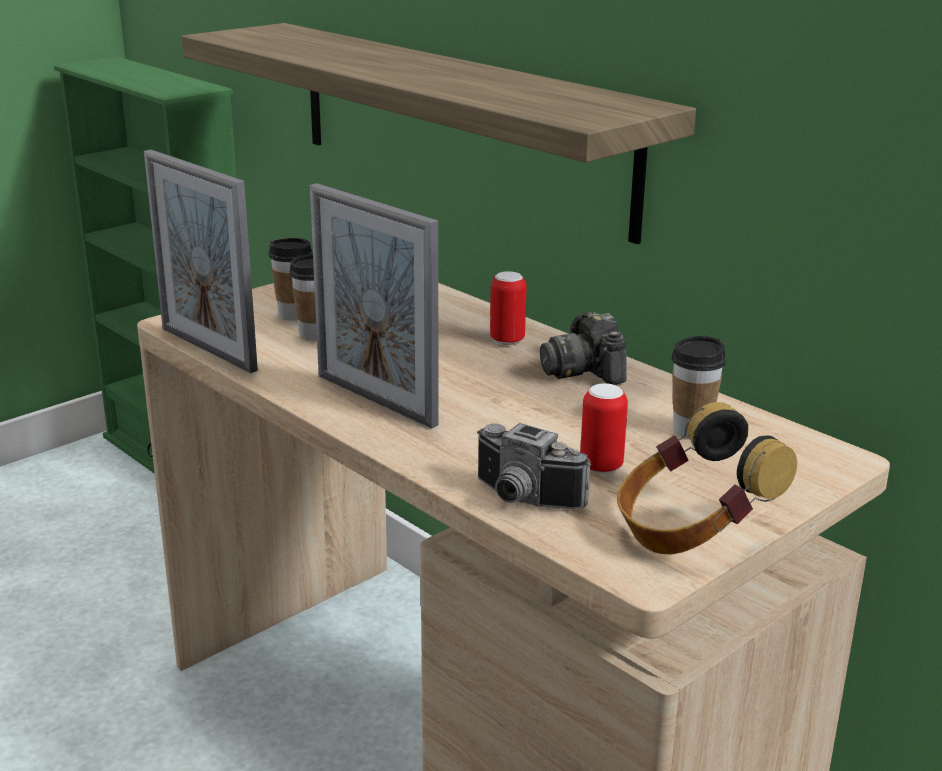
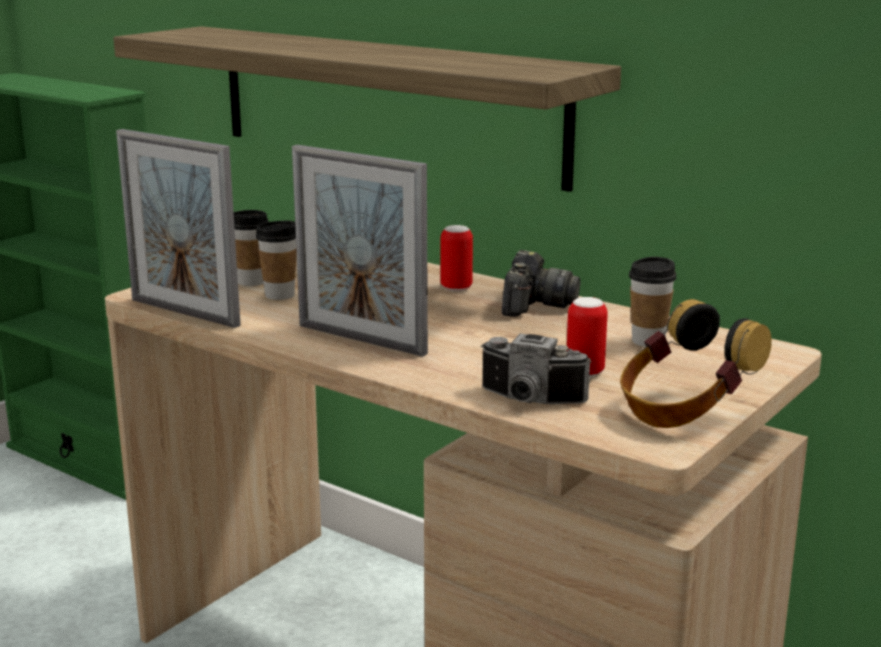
camera: 10 degrees left, 5 degrees down
(584, 371) = (535, 305): camera -> camera turned 135 degrees counterclockwise

